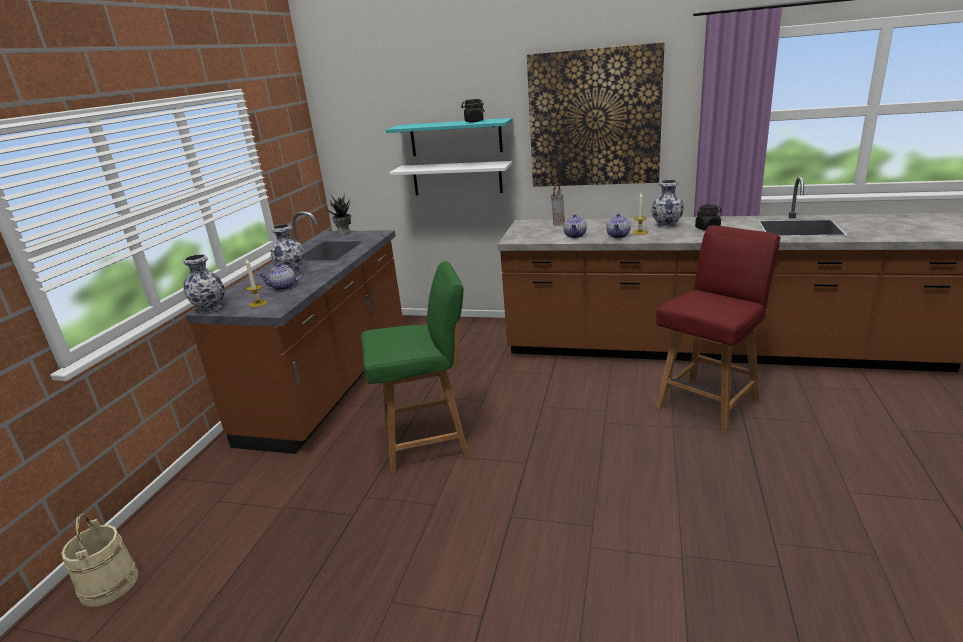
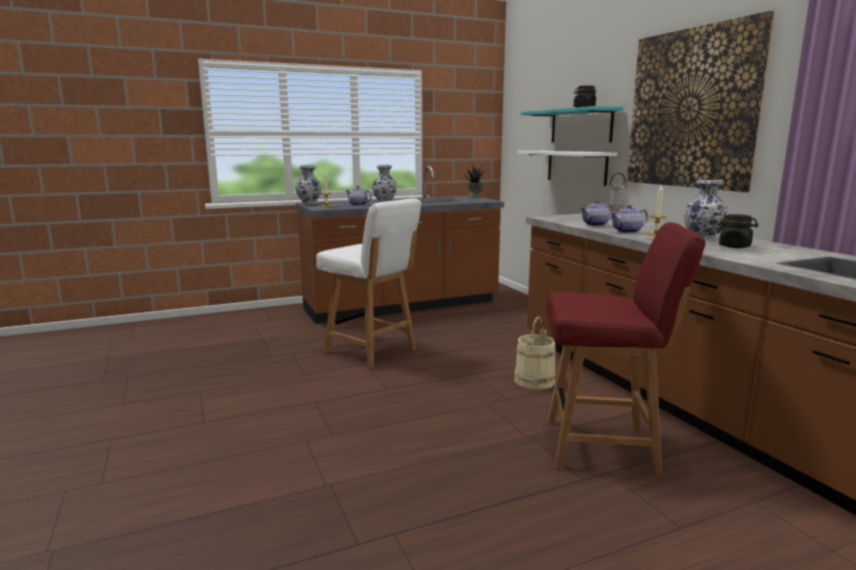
camera: 50 degrees right, 10 degrees down
(109, 584) = (173, 326): beige bucket -> beige bucket (534, 381)
(428, 442) = (372, 351): green chair -> white chair

